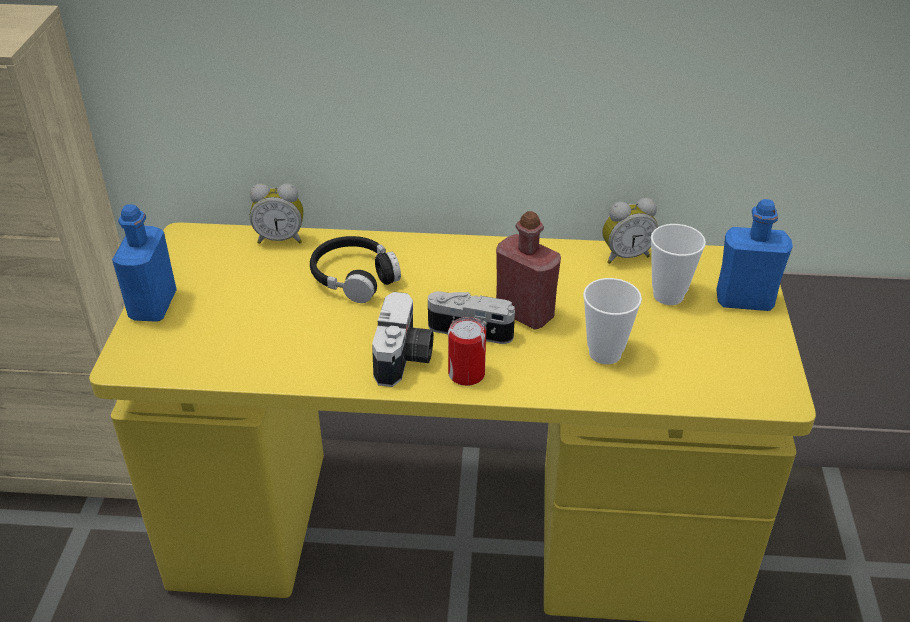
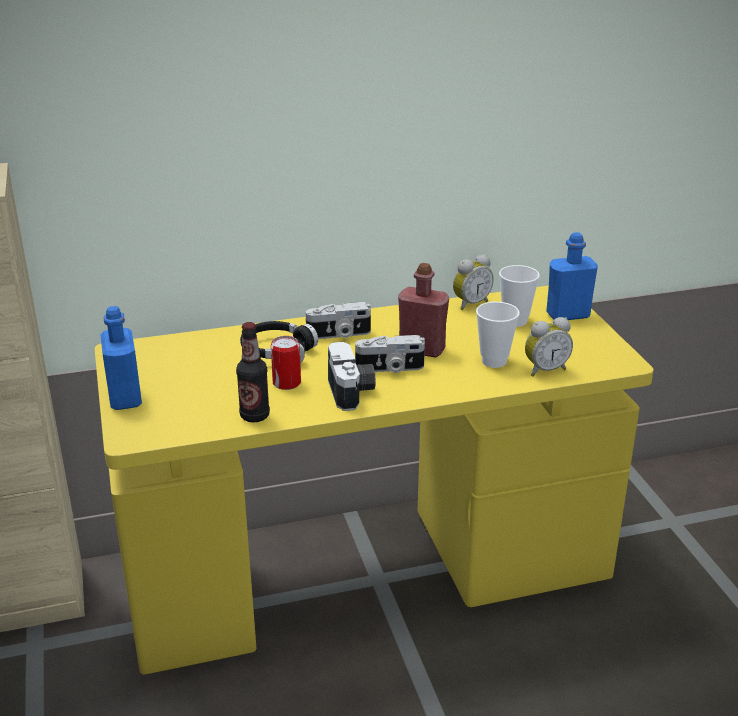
camera: 20 degrees left, 10 degrees down
(274, 366) = (254, 416): none -> bottle
(280, 238) = (199, 338): alarm clock -> alarm clock (544, 370)
(438, 269) = (339, 335): none -> camera
(466, 374) = (404, 392): can -> can (286, 383)

